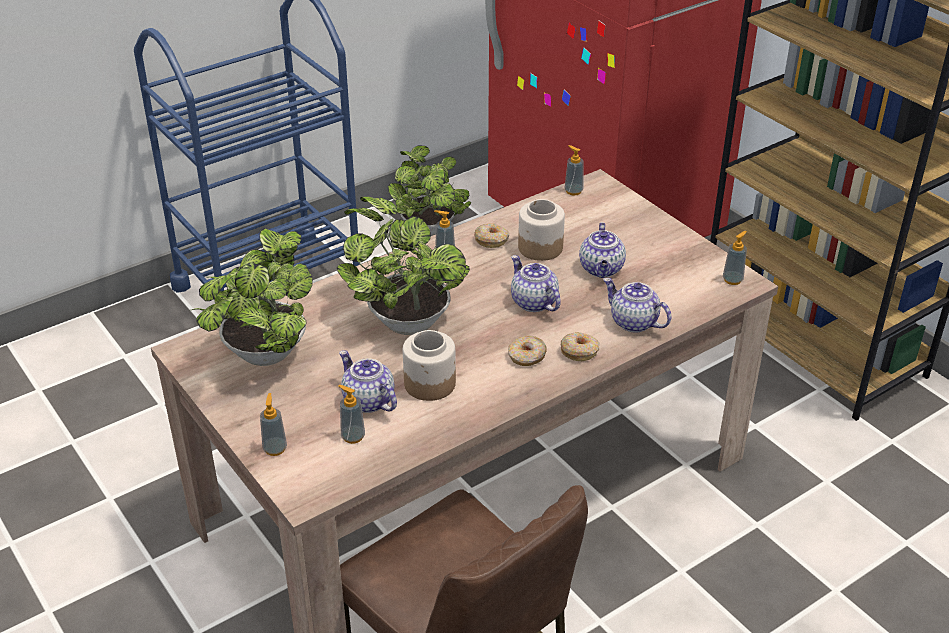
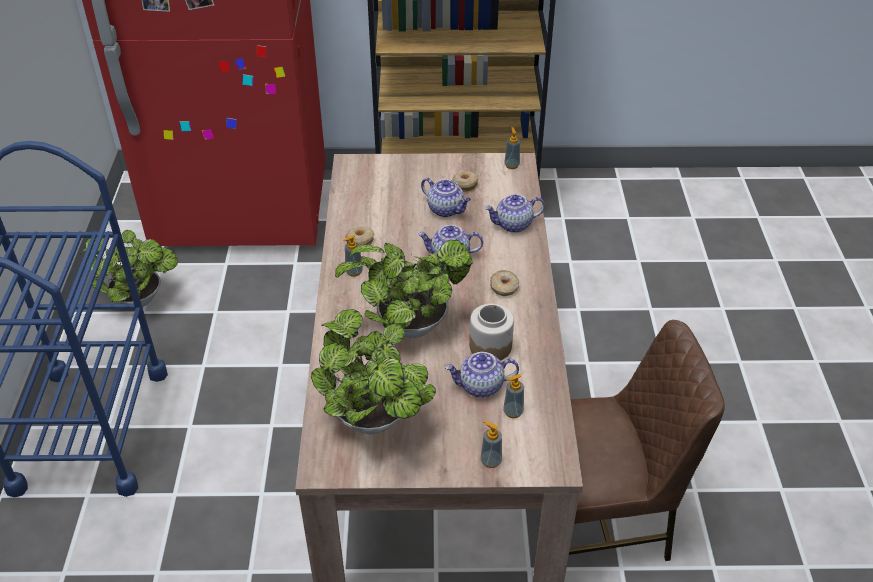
camera: 55 degrees left, 5 degrees up
(540, 247) = (393, 224): jar -> none
(573, 191) = (346, 177): soap dispenser -> none
(579, 351) = (520, 262): donut -> donut (465, 185)

